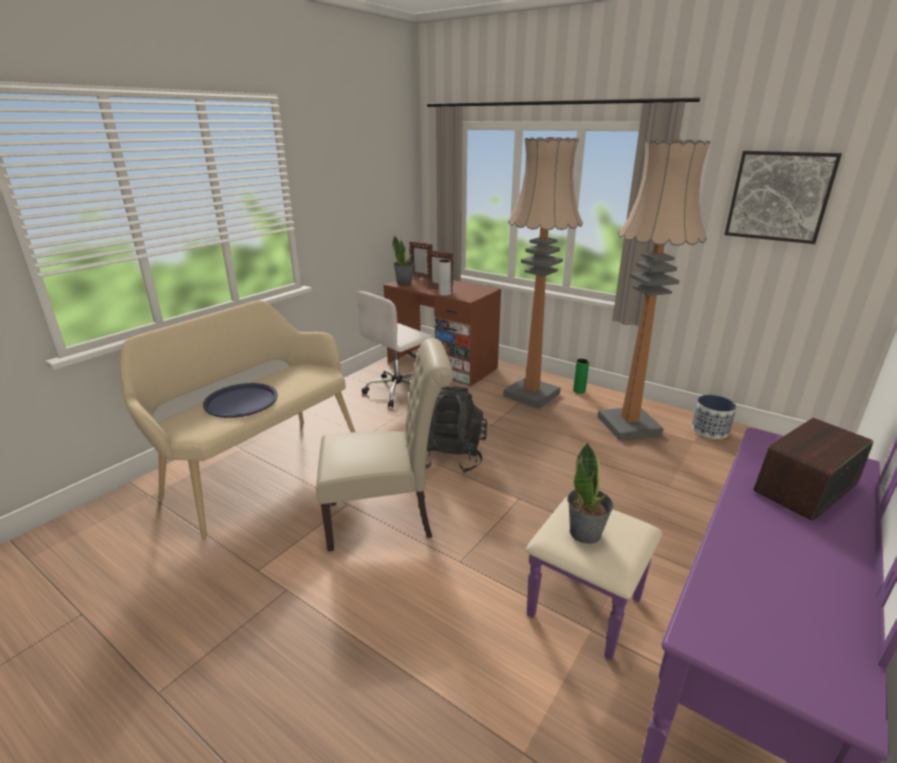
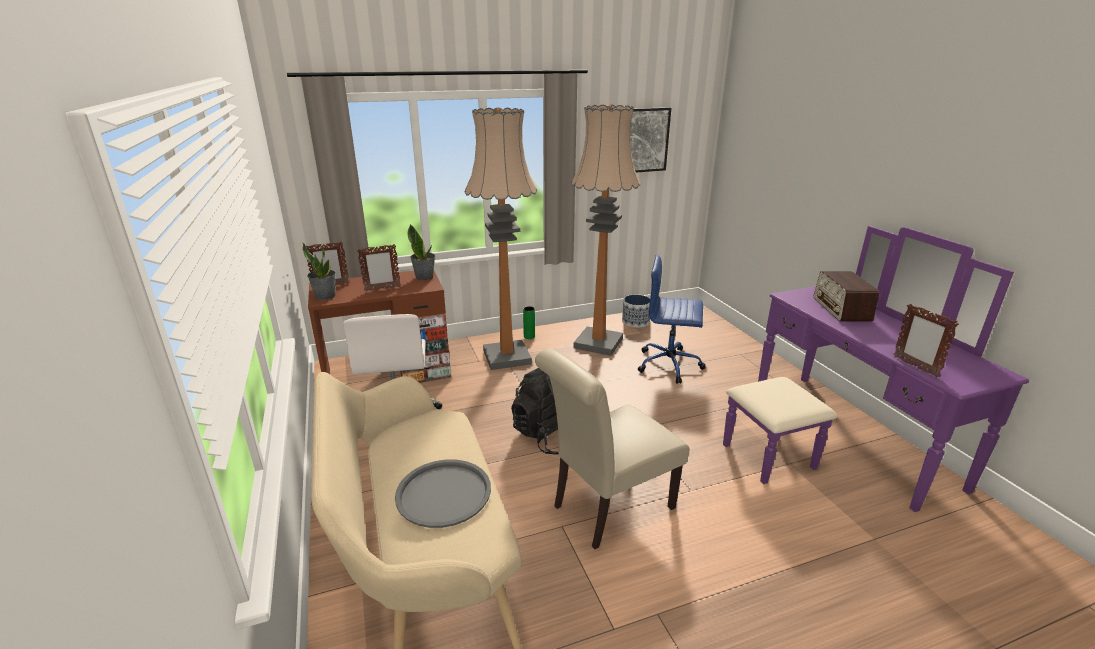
camera: 55 degrees left, 0 degrees up
(241, 401) = (443, 493): blue tray -> grey tray
(387, 519) = (607, 509): beige chair -> beige chair turned 150 degrees counterclockwise
(444, 294) = (399, 291): grey vase -> none
(585, 532) = (782, 399): potted plant -> potted plant (424, 277)
(662, 479) = (670, 365): none -> blue office chair
(704, 581) = (914, 366): none -> picture frame

